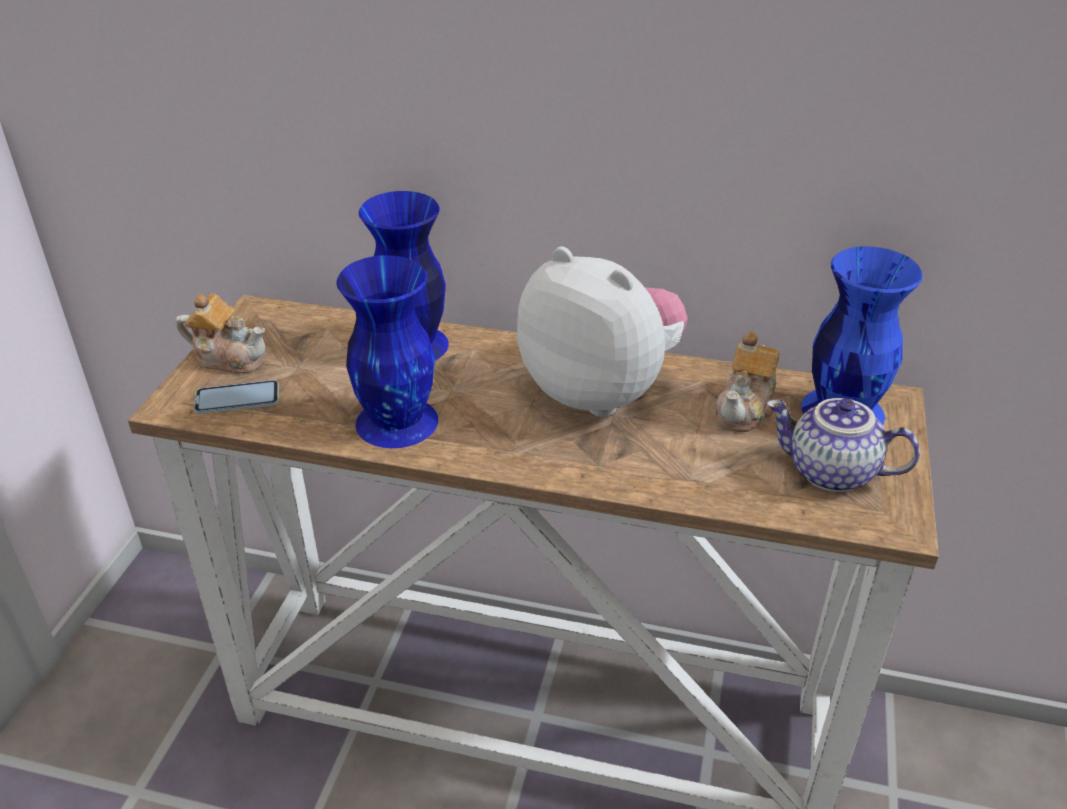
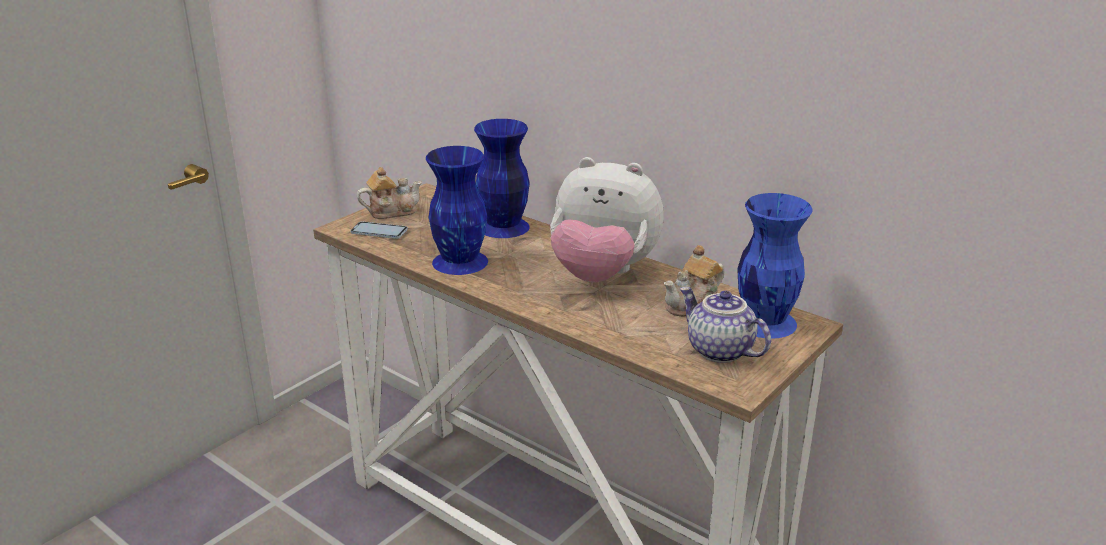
camera: 25 degrees right, 10 degrees down
(229, 358) = (391, 212): teapot -> teapot turned 60 degrees counterclockwise
(600, 391) = (602, 274): plush toy -> plush toy turned 135 degrees clockwise

